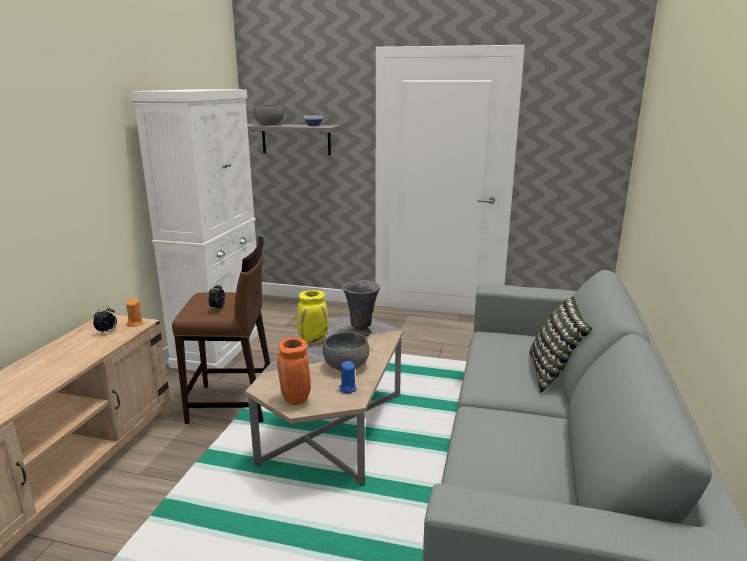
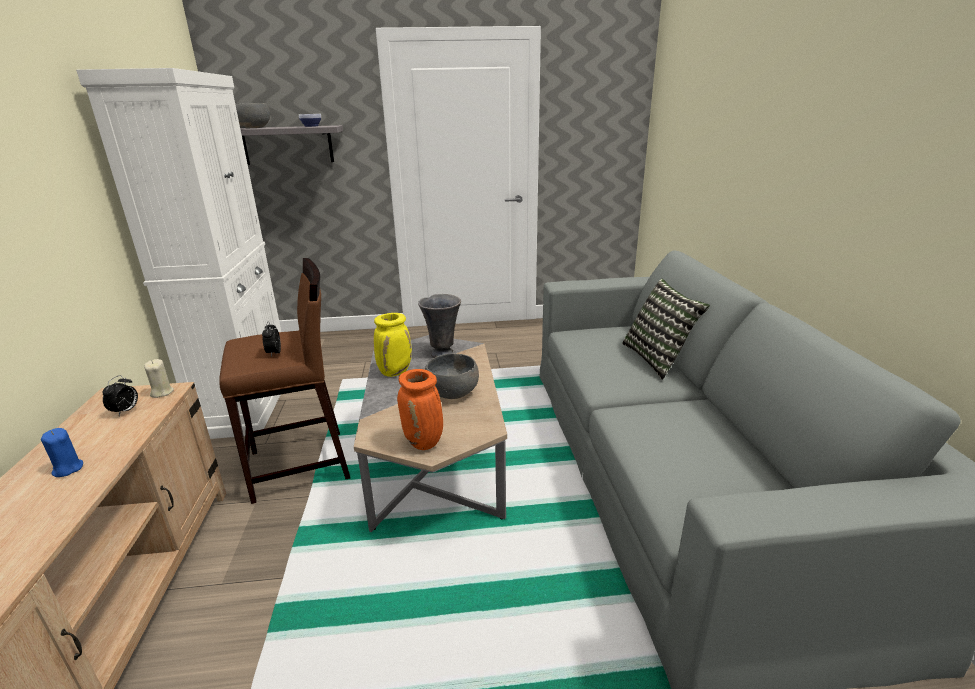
camera: 20 degrees left, 5 degrees up
(135, 323) = (162, 392): orange candle -> beige candle
(347, 389) = (473, 417): blue candle -> blue candle (67, 469)

